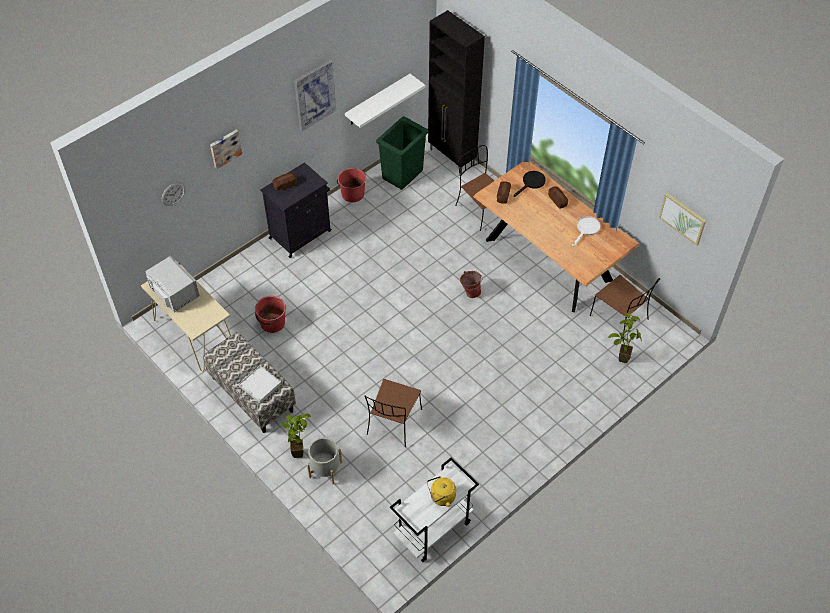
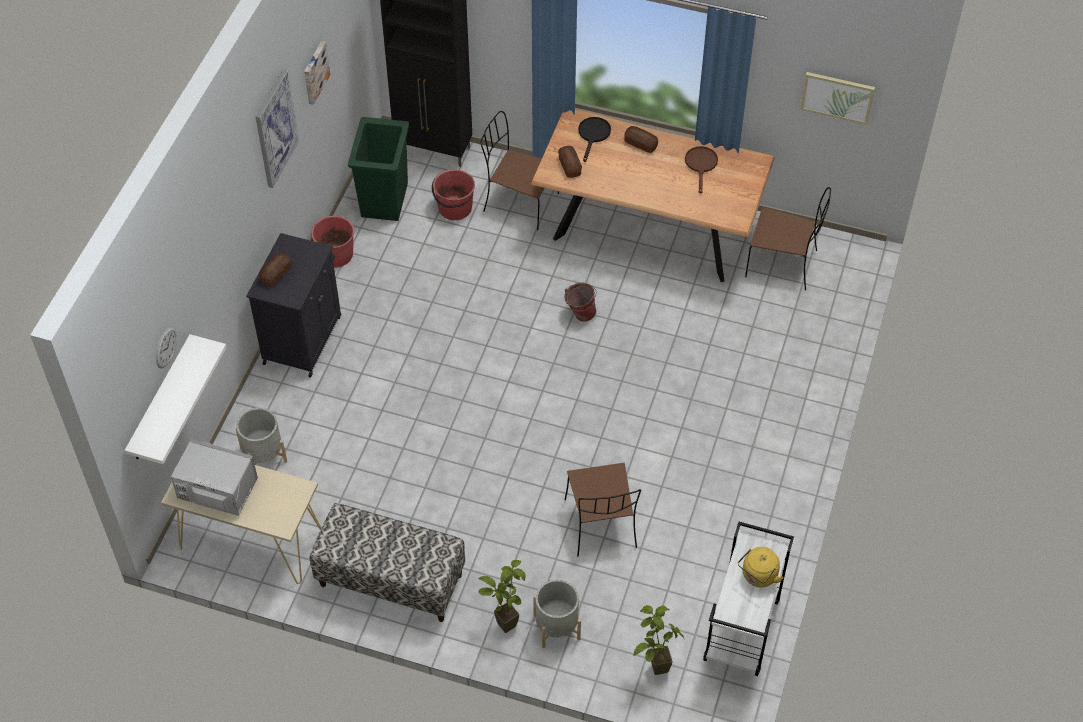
camera: 30 degrees left, 0 degrees up
(225, 148) = (205, 251): picture -> picture (314, 72)
(234, 289) = (263, 455): none -> grey planter
(260, 385) = (417, 556): white tray -> none
(272, 323) = (350, 474): red bucket -> red bucket (454, 208)
(378, 100) = (330, 106): white shelf -> white shelf (160, 400)
(586, 229) = (701, 165): white frying pan -> brown frying pan
(619, 357) = (814, 311): potted plant -> potted plant (652, 667)

